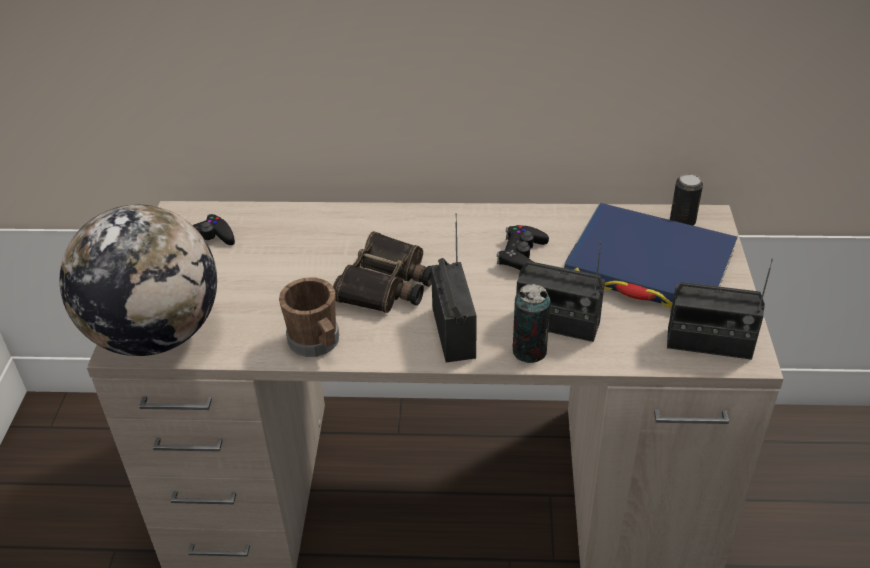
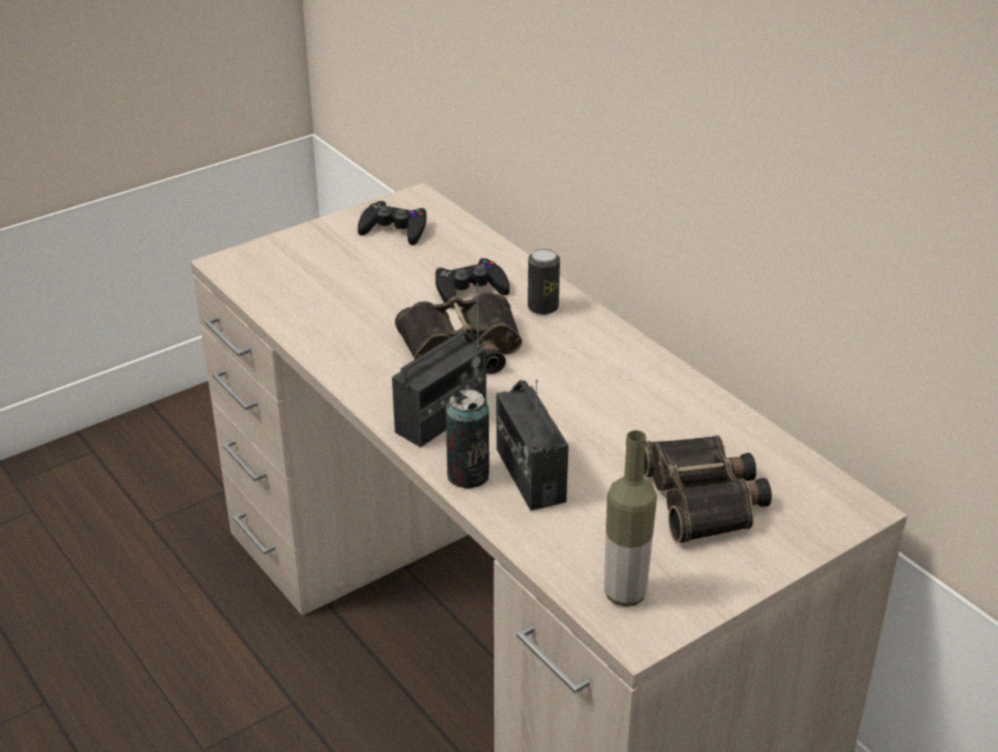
camera: 50 degrees right, 5 degrees down
(156, 334) = (259, 270): globe -> none
(317, 343) = (338, 351): brown mug -> none
(522, 255) = (608, 407): black game controller -> black game controller (470, 290)
(649, 266) = (704, 498): blue book -> binoculars
(682, 221) = (820, 491): can -> can (543, 307)
(709, 343) = (625, 594): radio -> bottle

